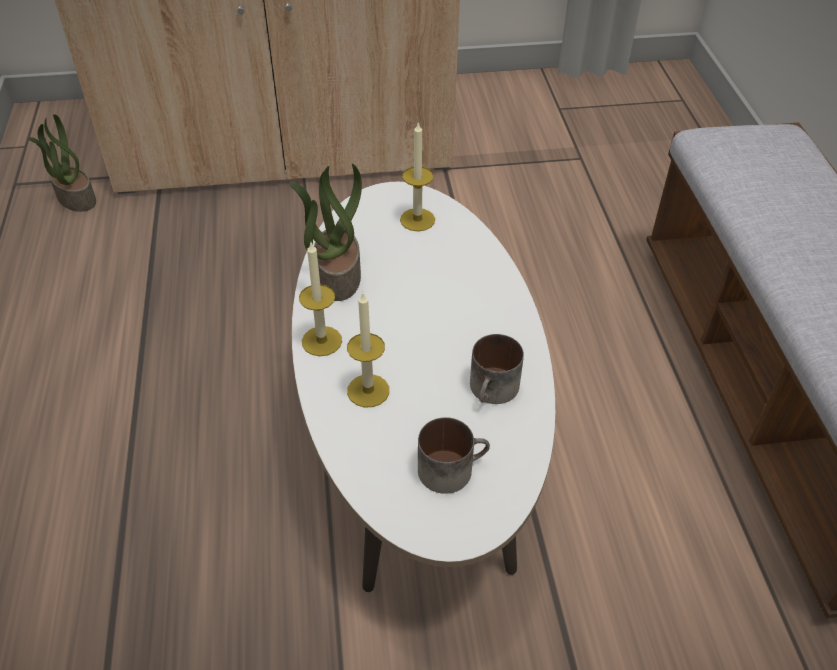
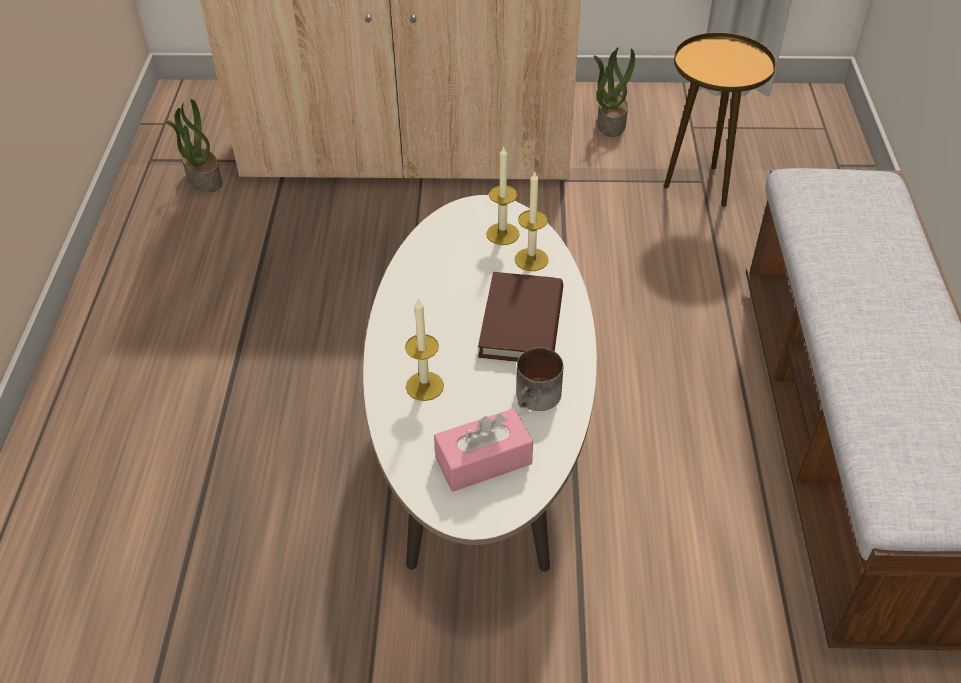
camera: 10 degrees right, 0 degrees up
(321, 341) = (392, 337): candle -> candle (531, 259)
(337, 276) = (418, 279): potted plant -> potted plant (610, 123)
(451, 467) = (483, 461): mug -> pink tissue box
(458, 310) = (521, 323): none -> brown book
(580, 163) = (701, 186): none -> brown side table

